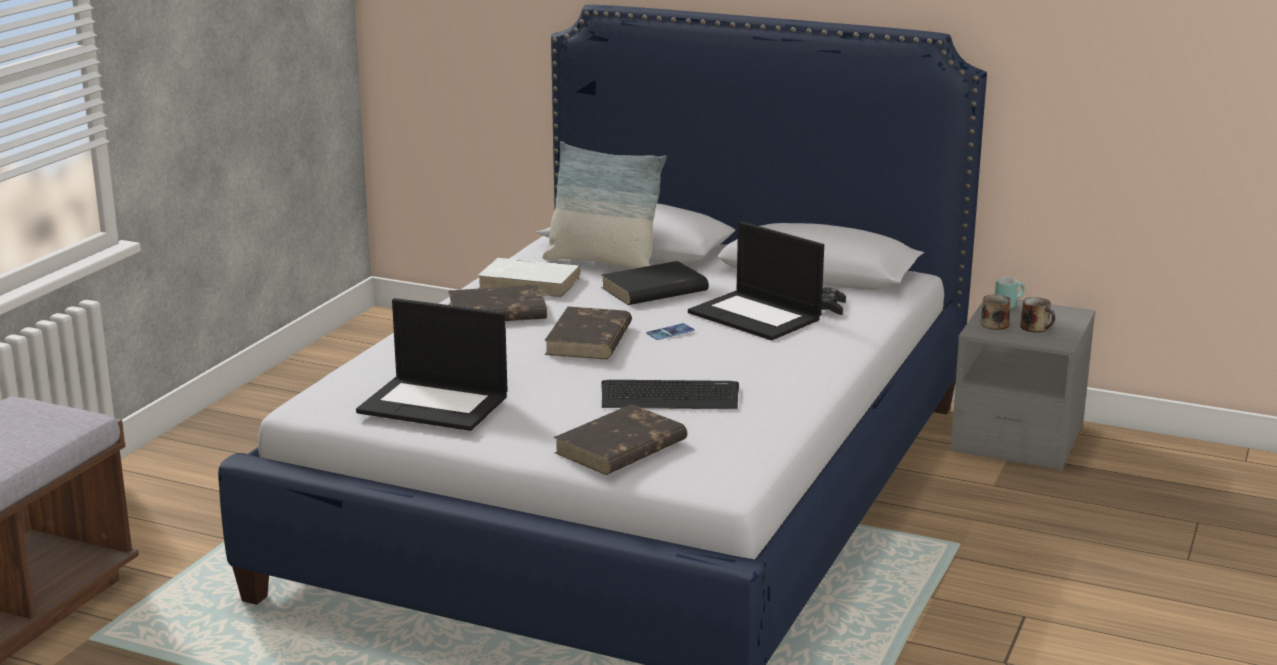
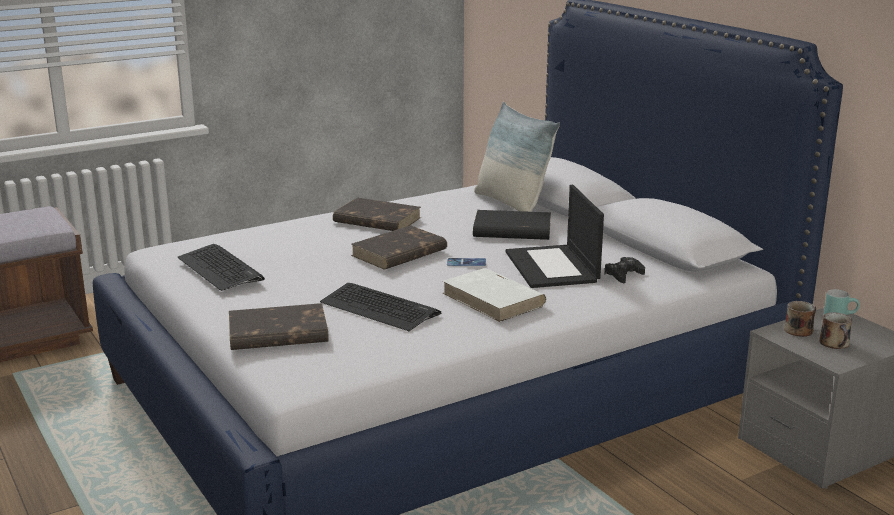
camera: 35 degrees right, 0 degrees up
(435, 404) = (220, 269): laptop -> keyboard
(531, 282) = (437, 206): white book -> white book (494, 300)

